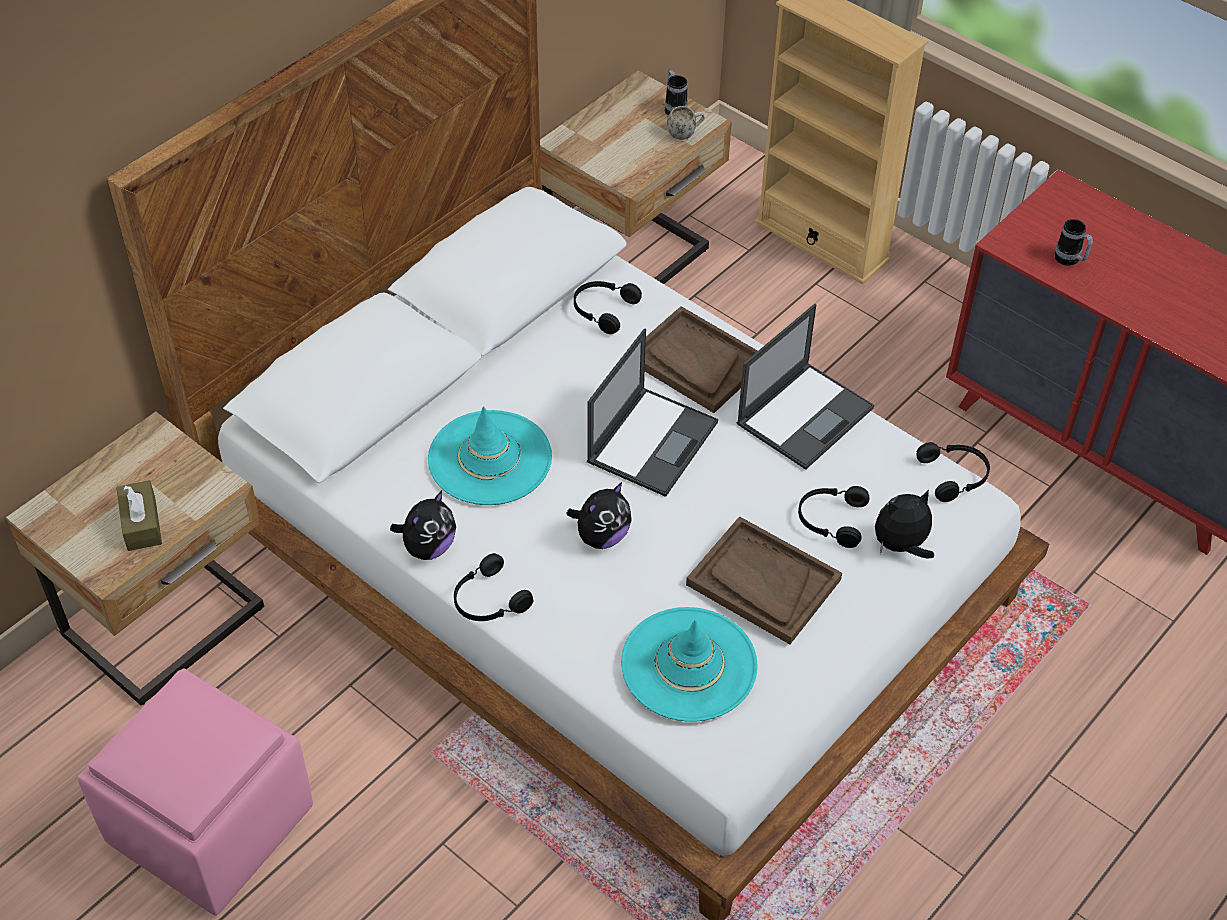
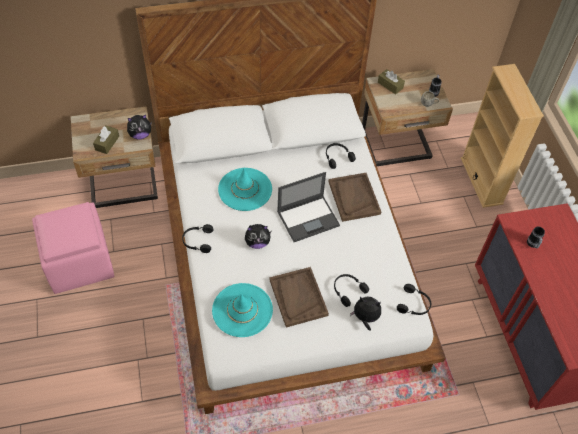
camera: 35 degrees right, 5 degrees up
(428, 547) = (195, 209): plush toy -> plush toy (140, 135)
(590, 135) = (390, 85): none -> brown tissue box
(805, 415) = (376, 243): laptop -> none

